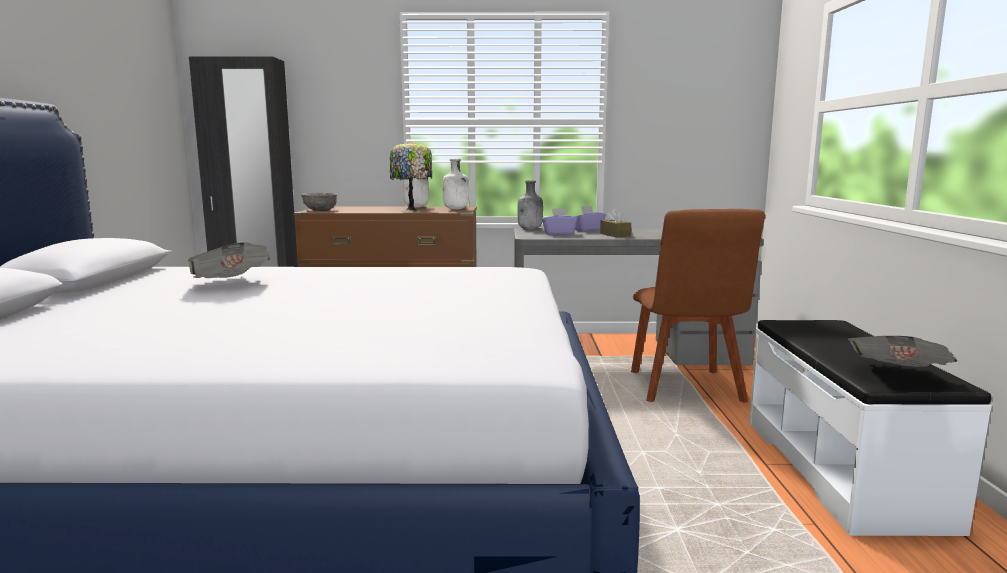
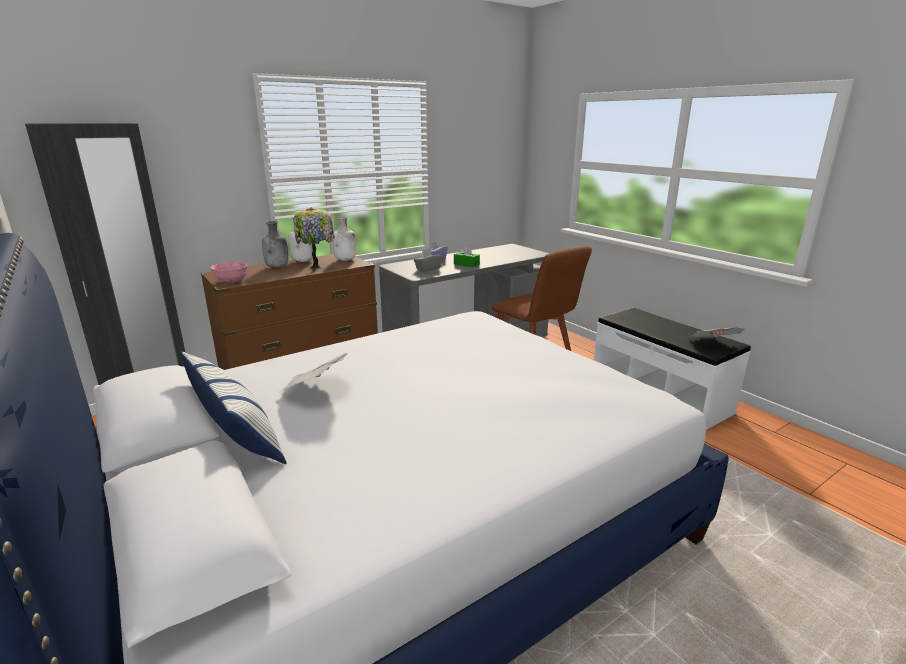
camera: 35 degrees left, 10 degrees up
(112, 292) = (236, 433): none -> pillow
(320, 210) = (231, 281): grey bowl -> pink bowl
(530, 229) = (394, 265): grey bottle -> grey bottle (277, 266)
(559, 233) = (428, 269): purple tissue box -> grey tissue box
(615, 235) = (466, 264): brown tissue box -> green tissue box

